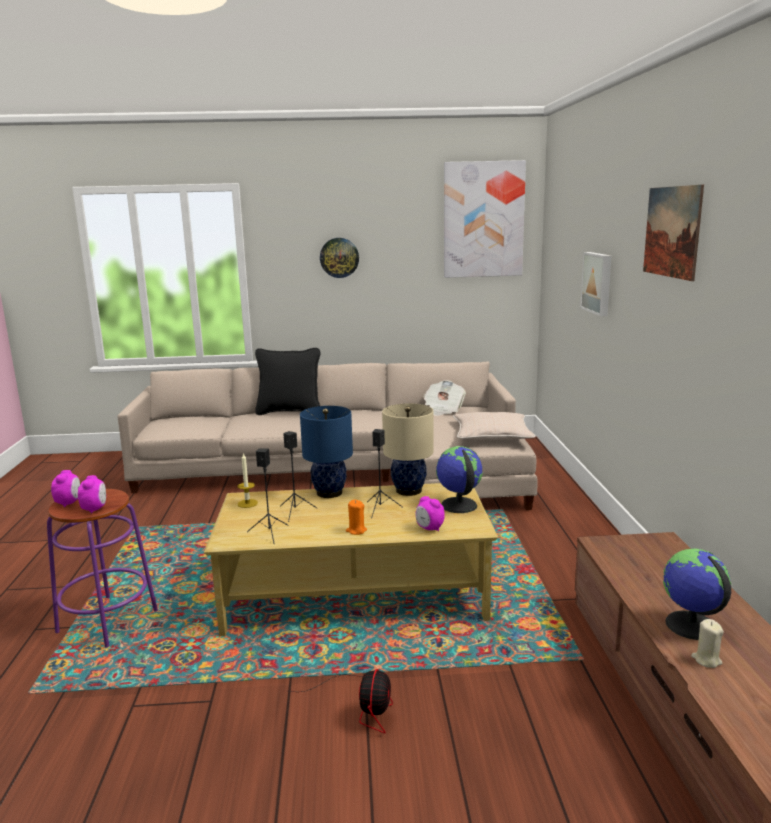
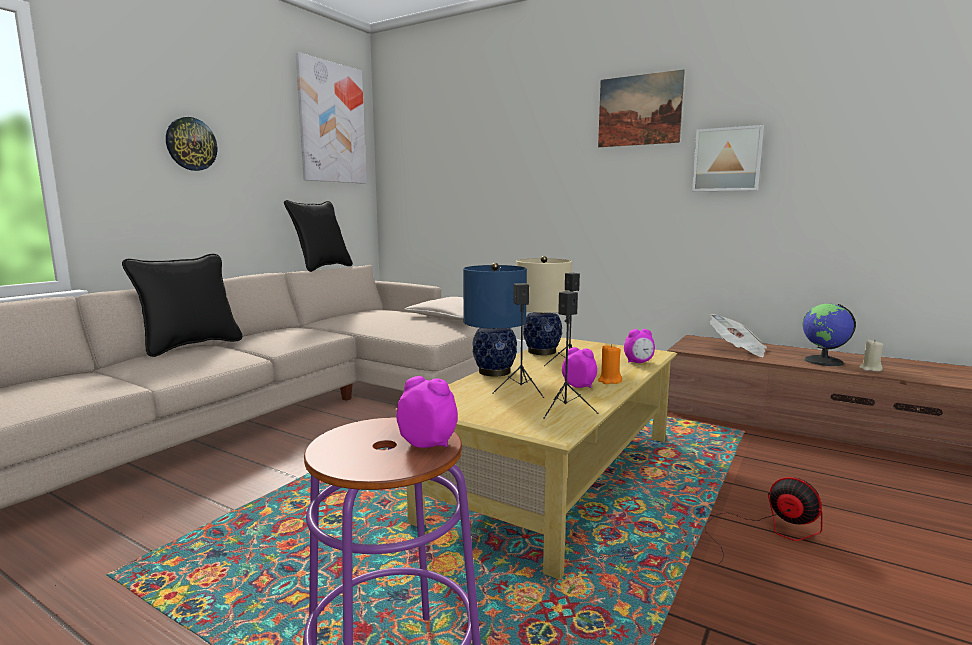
camera: 55 degrees left, 5 degrees down
(69, 503) = (354, 459): alarm clock -> alarm clock (579, 386)
(247, 503) = (456, 404): candle -> none
(436, 360) = (322, 268): none -> black pillow
(443, 409) = (366, 312): newspaper -> newspaper (737, 350)
(458, 505) = (601, 347): globe -> none
(598, 283) = (511, 170): picture -> picture (727, 159)

